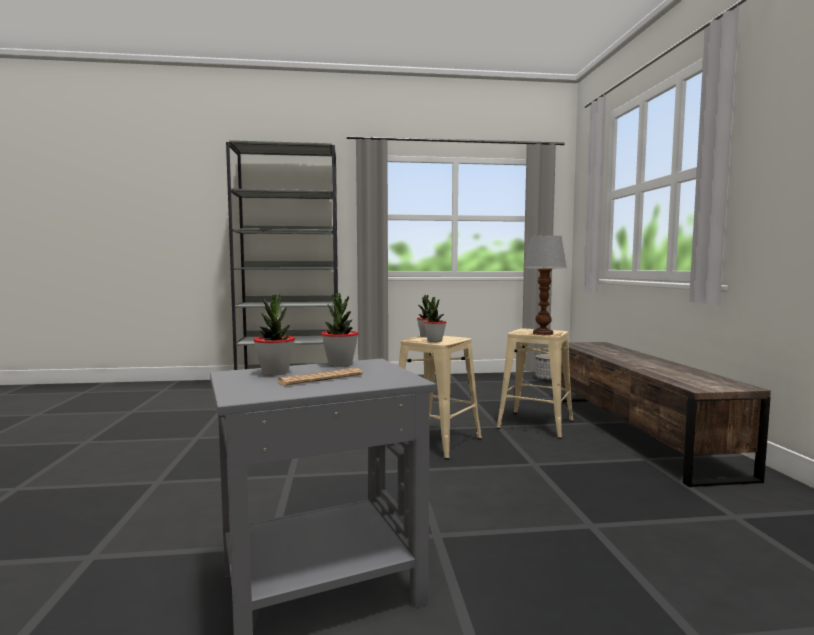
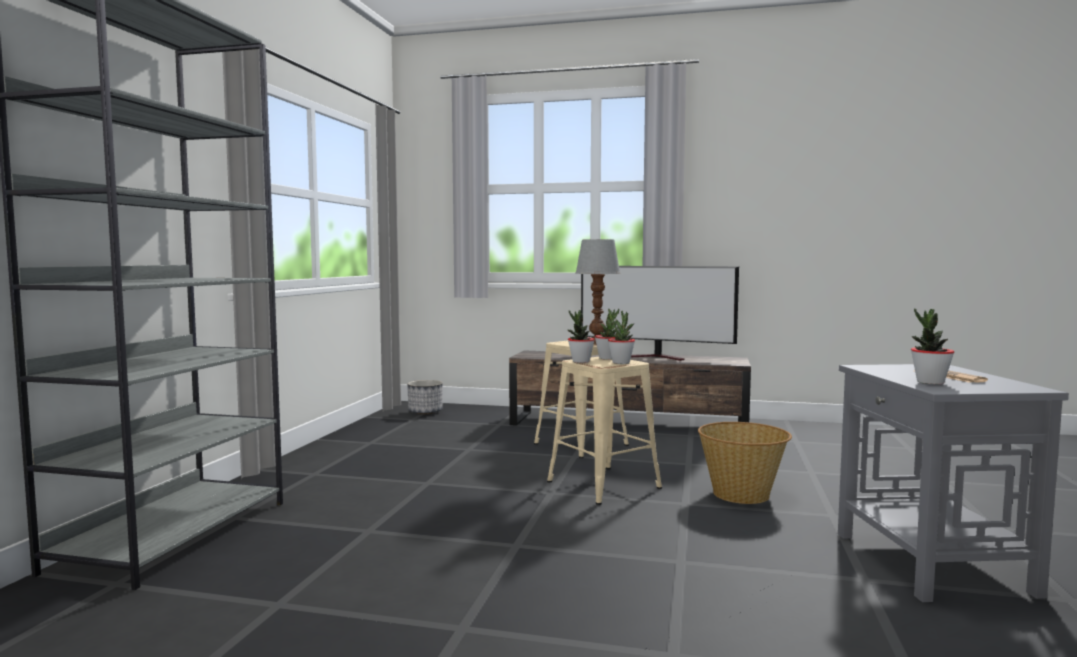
camera: 70 degrees left, 0 degrees up
(340, 364) = (879, 371): potted plant -> potted plant (607, 358)
(462, 490) = (742, 494): none -> basket
(662, 366) = (658, 357): none -> television

